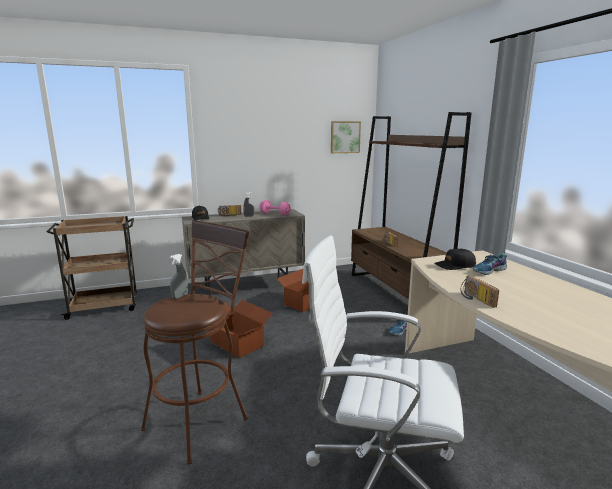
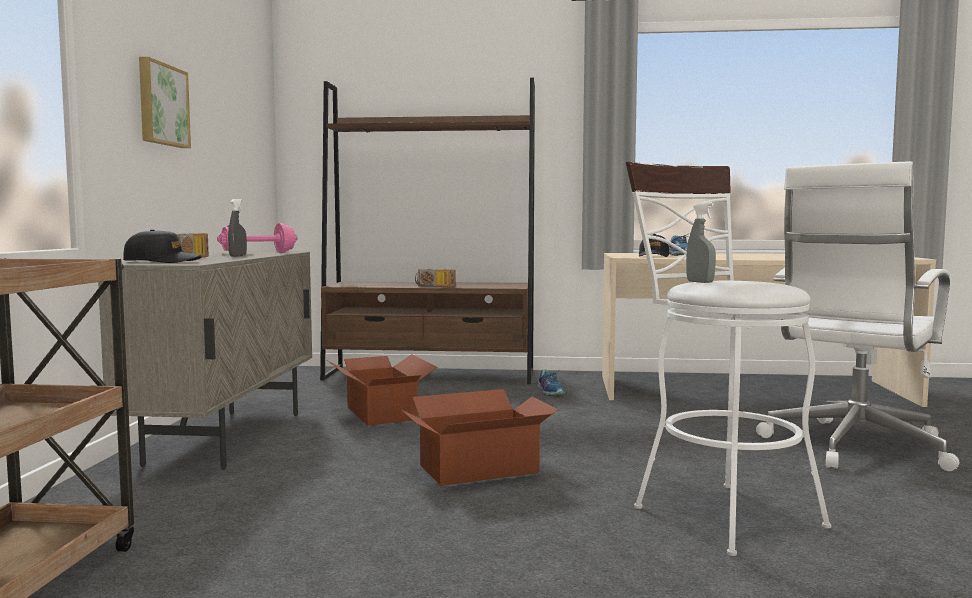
camera: 65 degrees left, 10 degrees down
(202, 419) = (716, 511): brown stool -> white stool
(344, 137) = (253, 116): picture -> picture (161, 105)
(475, 299) = (763, 259): radio -> none

